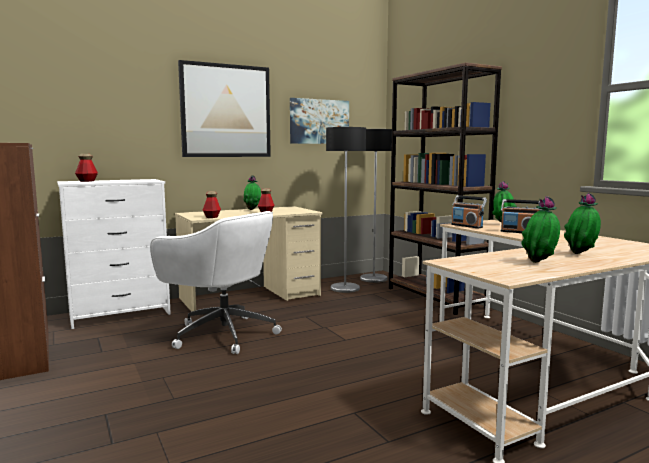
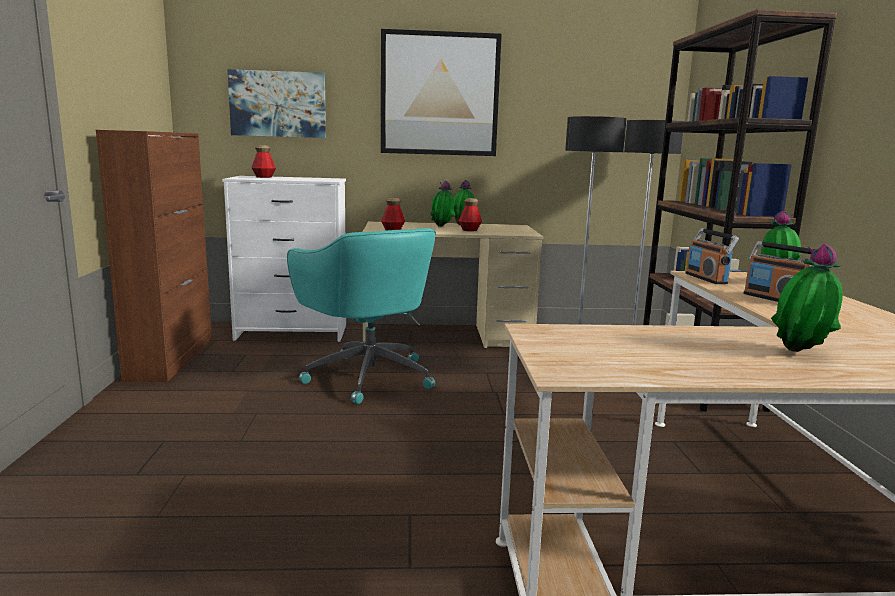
camera: 25 degrees right, 5 degrees up
(222, 334) = (368, 375): white office chair -> turquoise office chair
(319, 121) = (573, 109): picture -> picture (278, 104)
(540, 263) = (683, 356): potted plant -> potted plant (442, 227)

